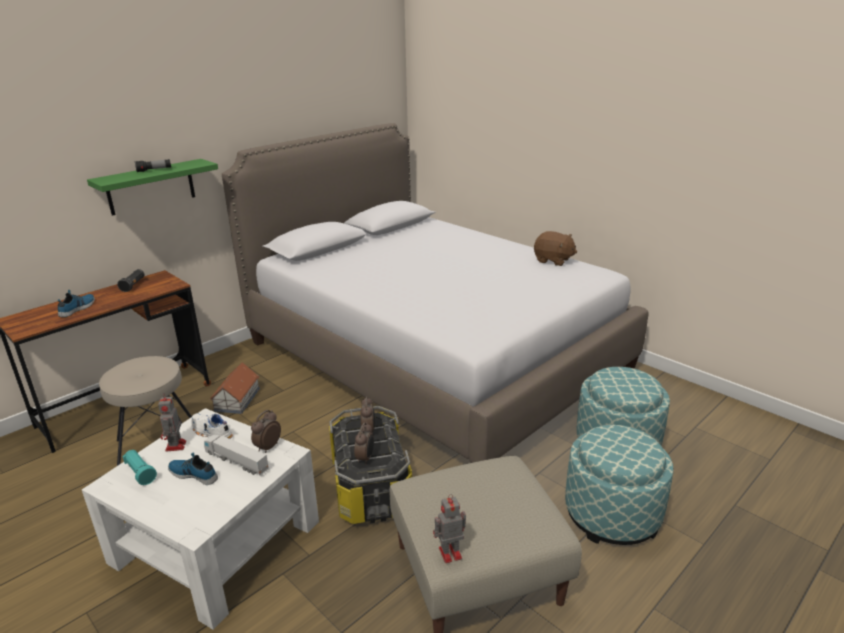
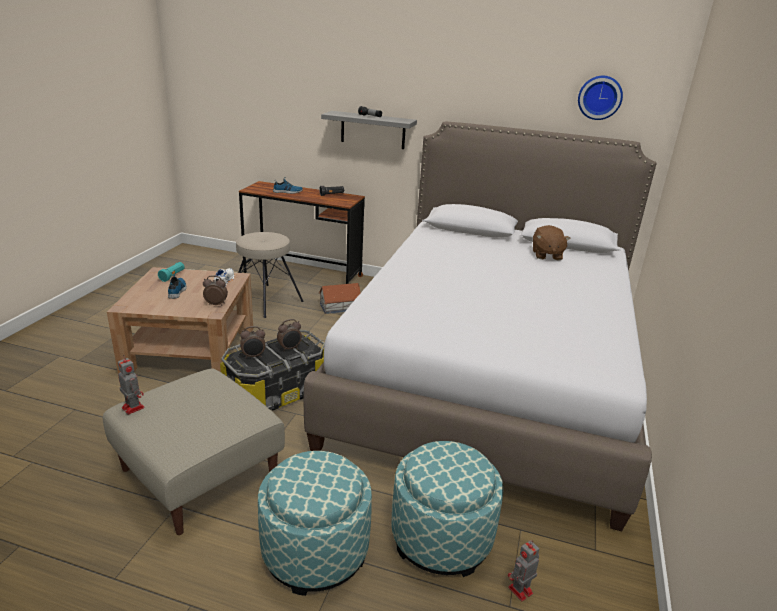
camera: 60 degrees right, 0 degrees up
(151, 187) = (373, 130): green shelf -> grey shelf
(175, 446) = (203, 277): toy robot -> toy robot (519, 591)
(216, 542) = (190, 349): white coffee table -> brown coffee table
(236, 461) = (196, 299): toy truck -> none
(354, 92) = (600, 97): none -> wall clock
(553, 260) = (606, 336): brown plush toy -> brown plush toy (546, 255)

